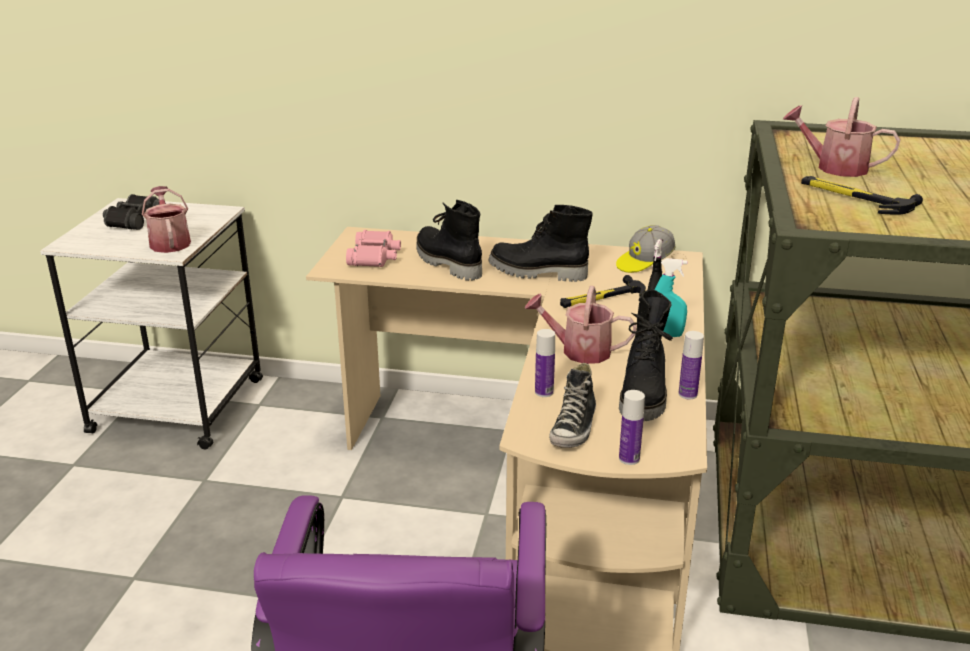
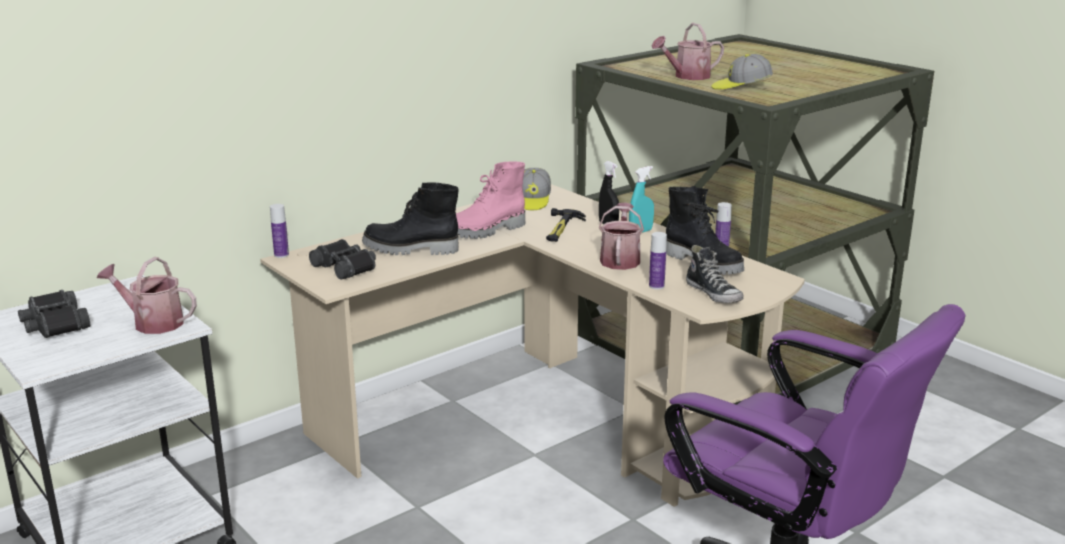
camera: 50 degrees left, 5 degrees down
(375, 257) = (346, 267): pink binoculars -> black binoculars
(537, 273) = (486, 231): black boot -> pink boot
(579, 351) = (620, 259): watering can -> watering can turned 135 degrees clockwise
(629, 458) = (769, 292): bottle -> bottle (281, 255)
(855, 198) = (741, 87): hammer -> cap

